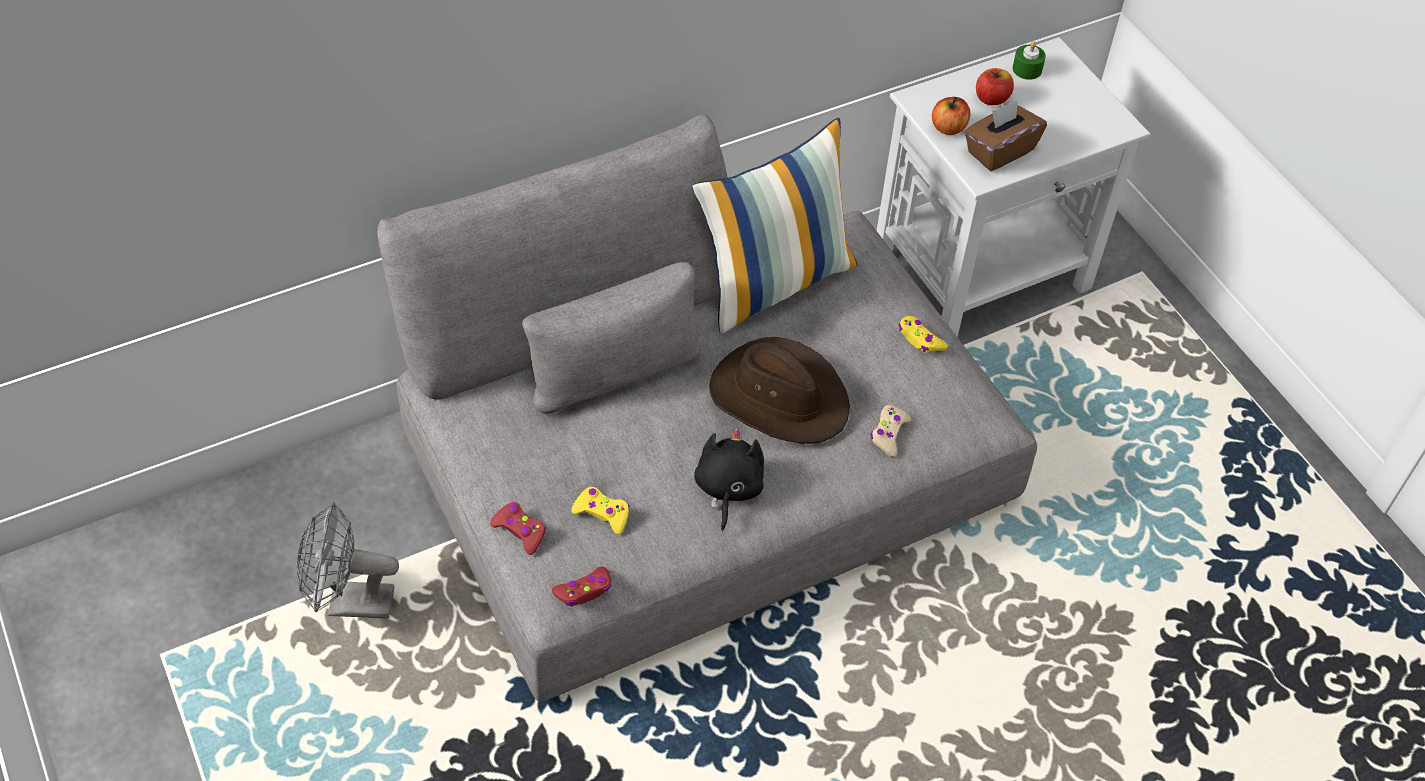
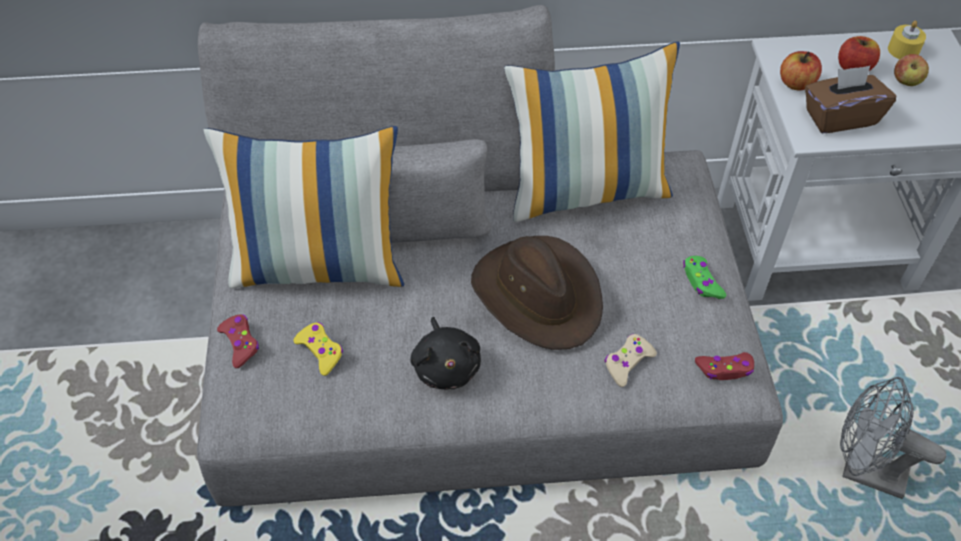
camera: 25 degrees right, 0 degrees up
(350, 603) = (123, 361): grey fan -> grey fan (863, 471)
(554, 432) = (320, 264): none -> pillow
(584, 591) = (264, 418): red game controller -> red game controller (725, 369)
(728, 489) = (446, 366): black plush toy -> black plush toy turned 135 degrees clockwise
(920, 339) = (701, 282): yellow game controller -> green game controller
(1027, 69) = (903, 50): green candle -> yellow candle
(1041, 101) = (906, 82): none -> apple

